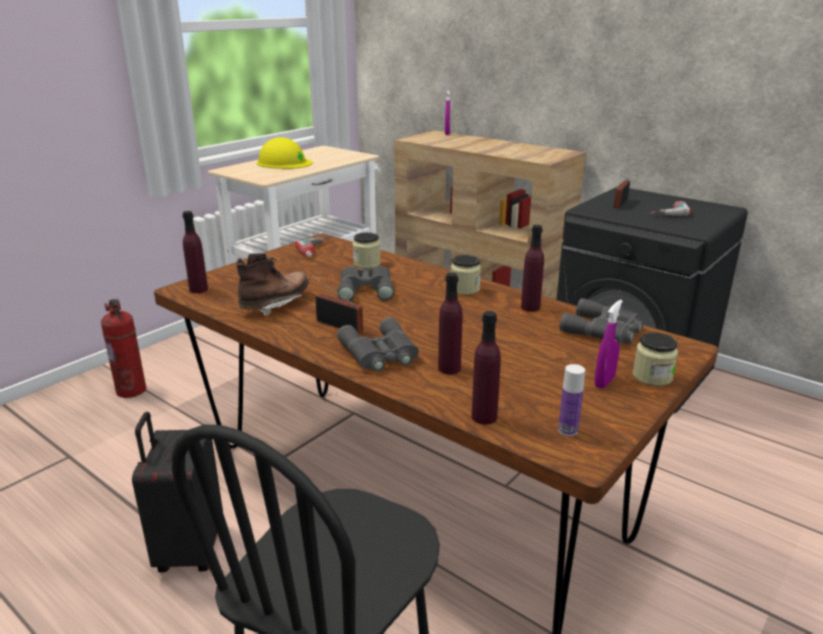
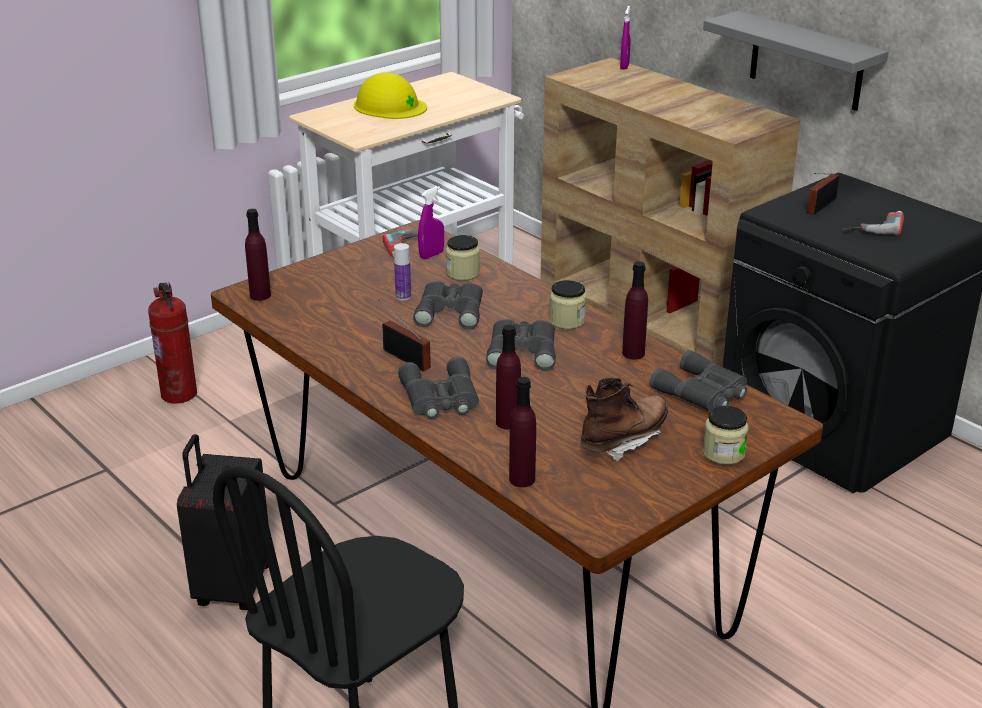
camera: 10 degrees right, 5 degrees up
(275, 304) = (342, 324): brown boot -> brown boot (623, 440)
(437, 312) = (522, 350): none -> grey binoculars
(568, 430) = (600, 501): bottle -> bottle (403, 296)
(588, 109) = (806, 61): none -> grey shelf
(604, 382) = (667, 454): purple spray bottle -> purple spray bottle (431, 255)

